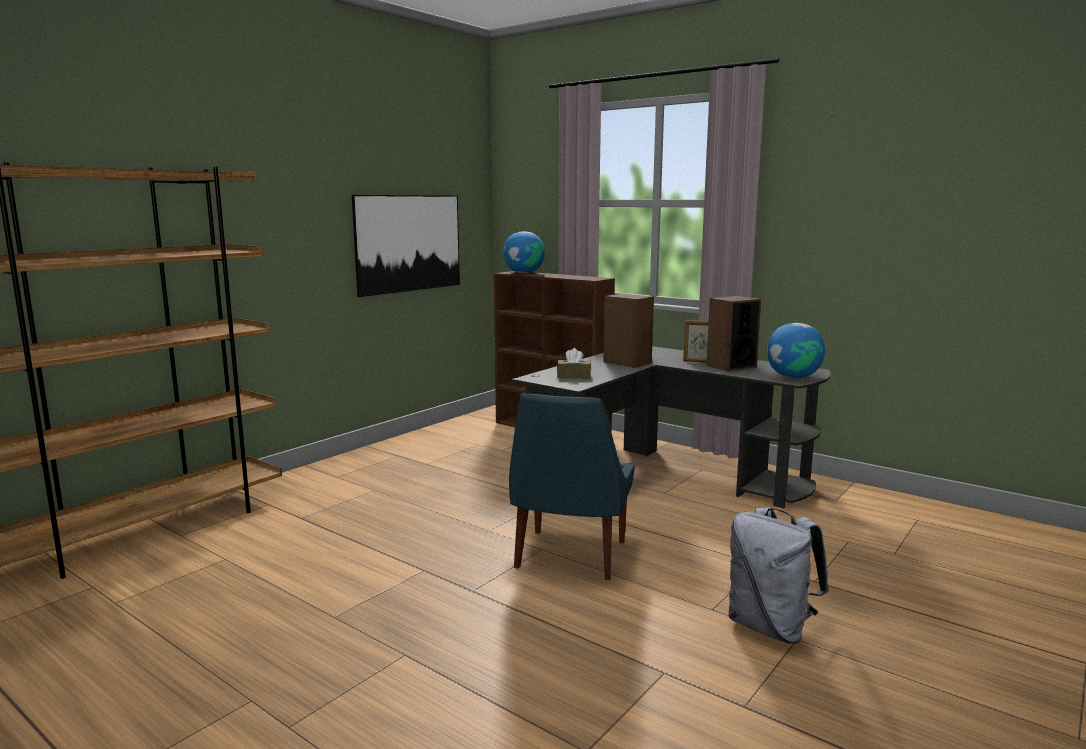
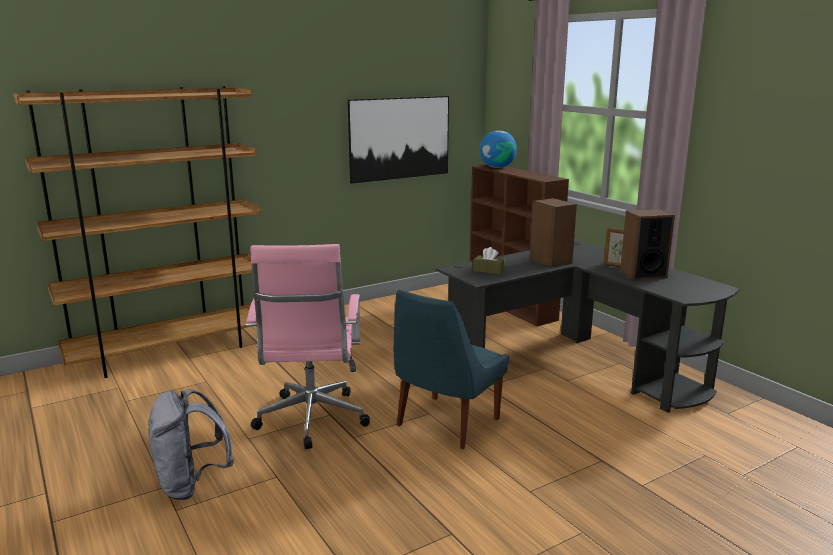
camera: 20 degrees right, 5 degrees up
(405, 582) = (311, 421): none -> pink office chair
(770, 627) = (567, 517): grey backpack -> grey backpack (191, 484)
(793, 377) = (691, 293): globe -> none

